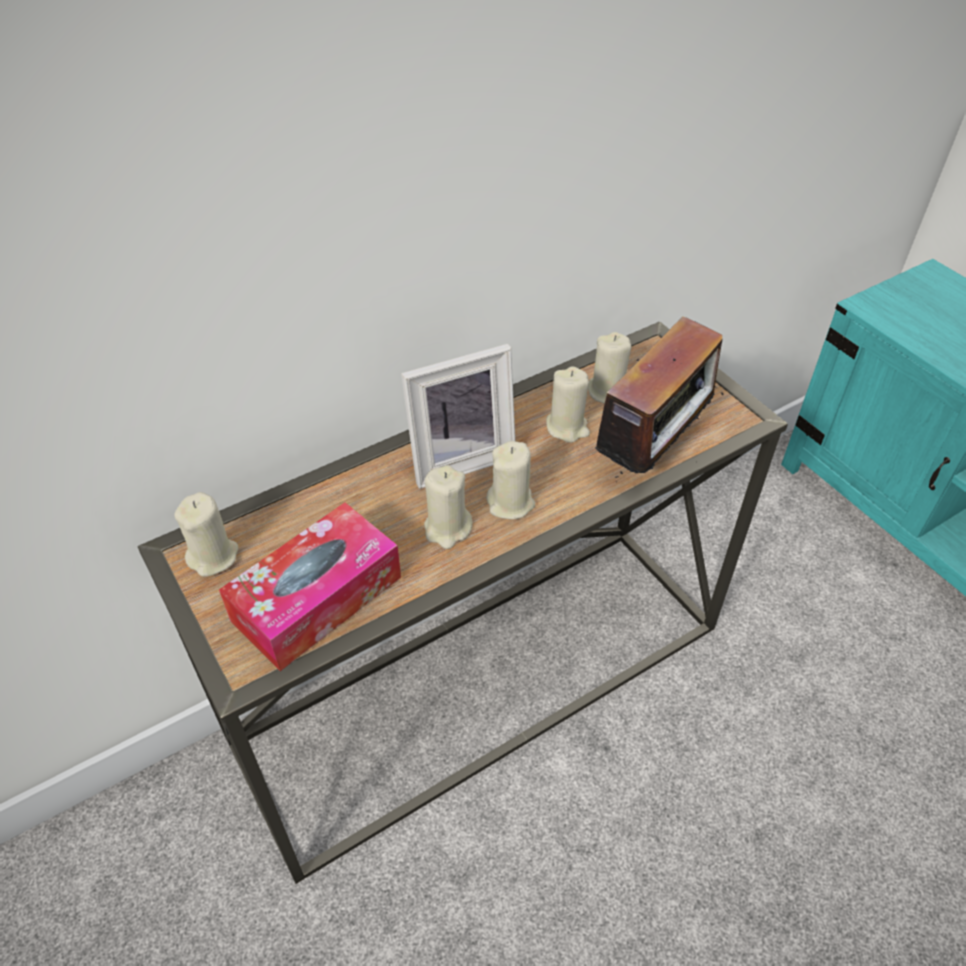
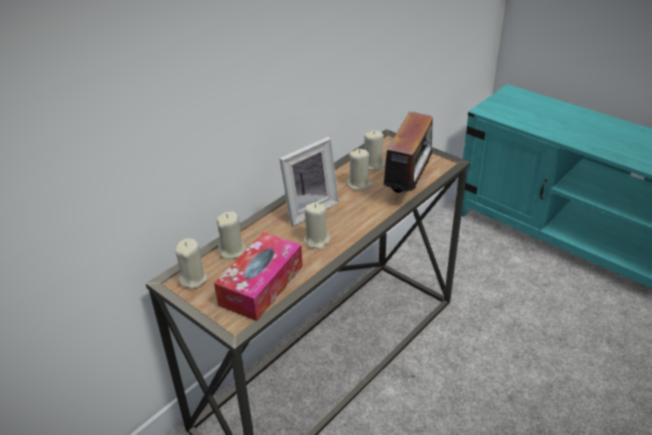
camera: 15 degrees left, 10 degrees down
(511, 503) = (345, 223): beige candle -> beige candle (232, 250)

